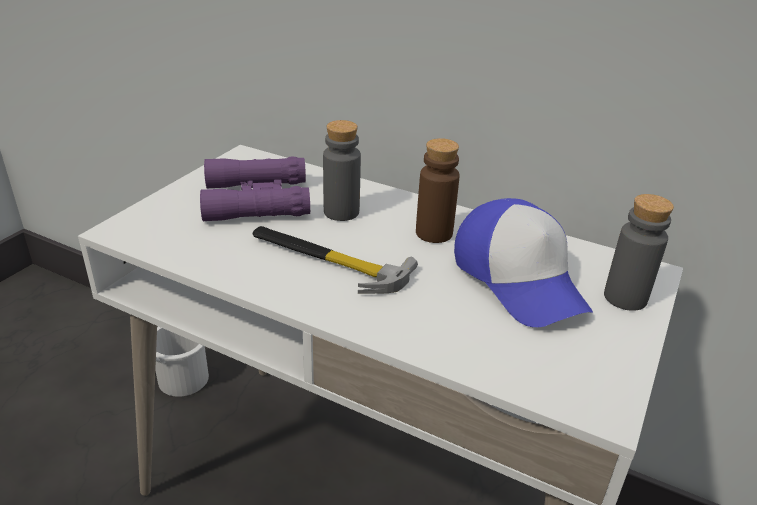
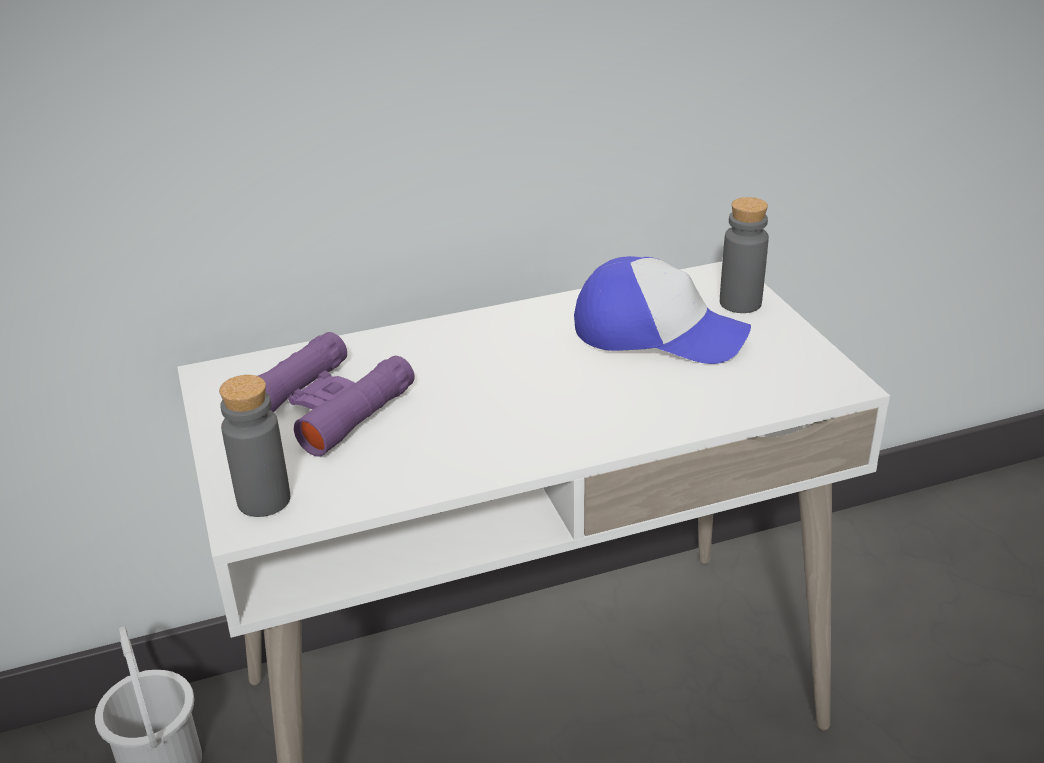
camera: 45 degrees left, 0 degrees up
(326, 261) = (499, 414): hammer -> none
(341, 212) = (427, 368): grey bottle -> grey bottle (264, 500)
(434, 233) = (536, 337): brown bottle -> none

